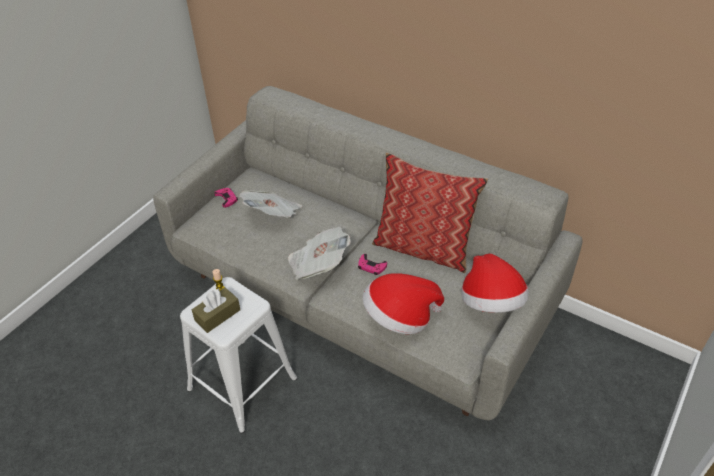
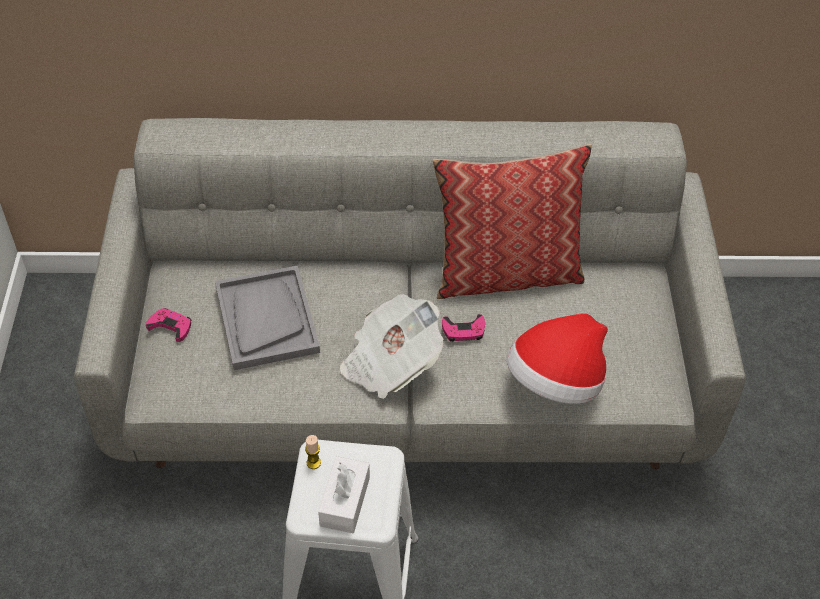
camera: 35 degrees left, 5 degrees up
(217, 315) = (345, 501): brown tissue box -> white tissue box
(273, 215) = (266, 319): newspaper -> grey tray
(491, 303) = (644, 308): hat -> none

